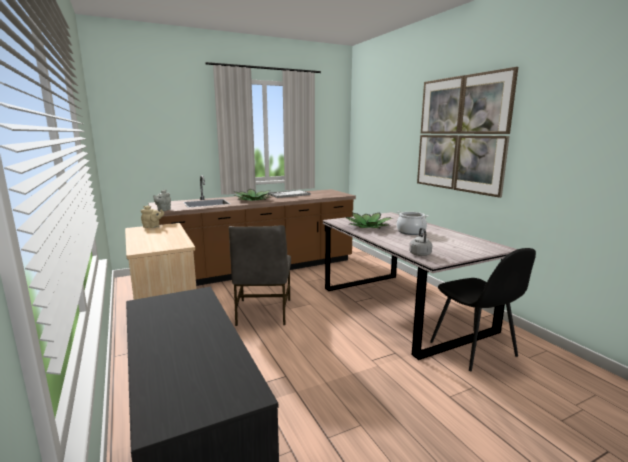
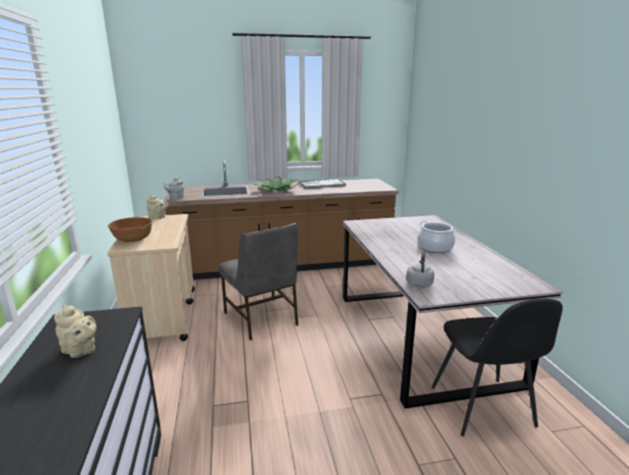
camera: 15 degrees right, 5 degrees up
(144, 244) = (133, 240): none -> brown bowl
(185, 322) = (80, 351): none -> beige teapot
(262, 312) = (262, 319): grey chair -> grey chair turned 45 degrees counterclockwise
(368, 226) = (389, 235): potted plant -> none
(460, 134) = (519, 125): picture -> none

